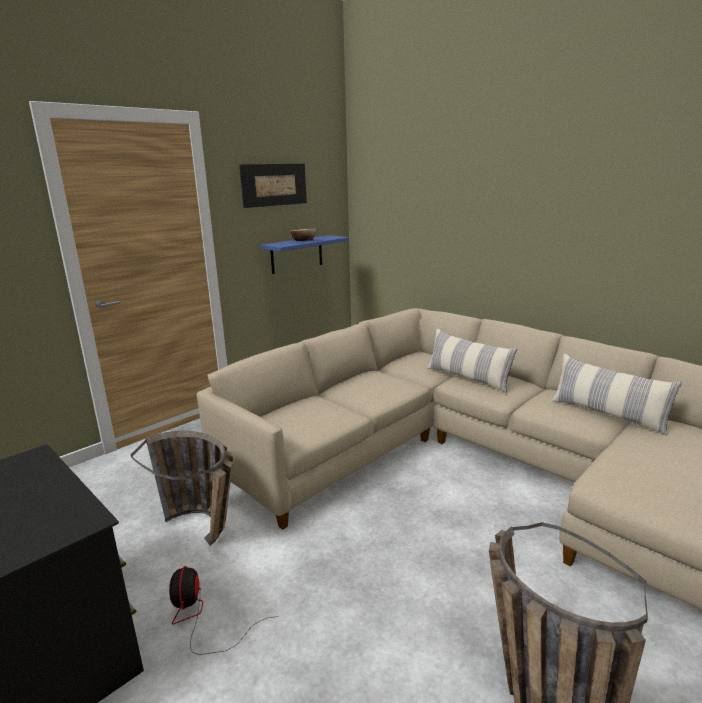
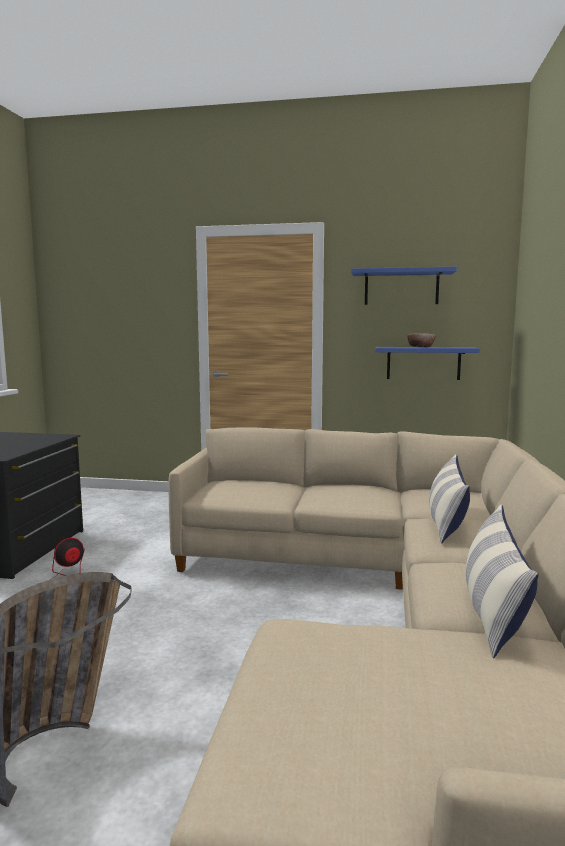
camera: 55 degrees right, 10 degrees down
(206, 532) = (149, 549): basket -> none
(274, 185) = (401, 287): picture -> blue shelf

